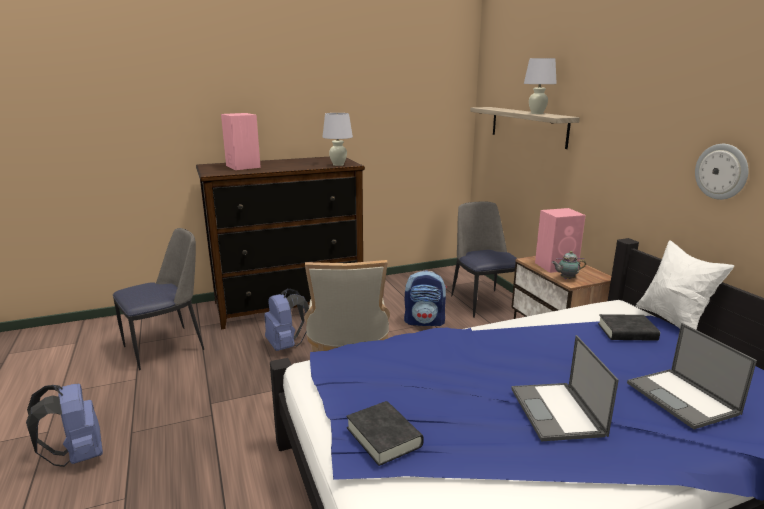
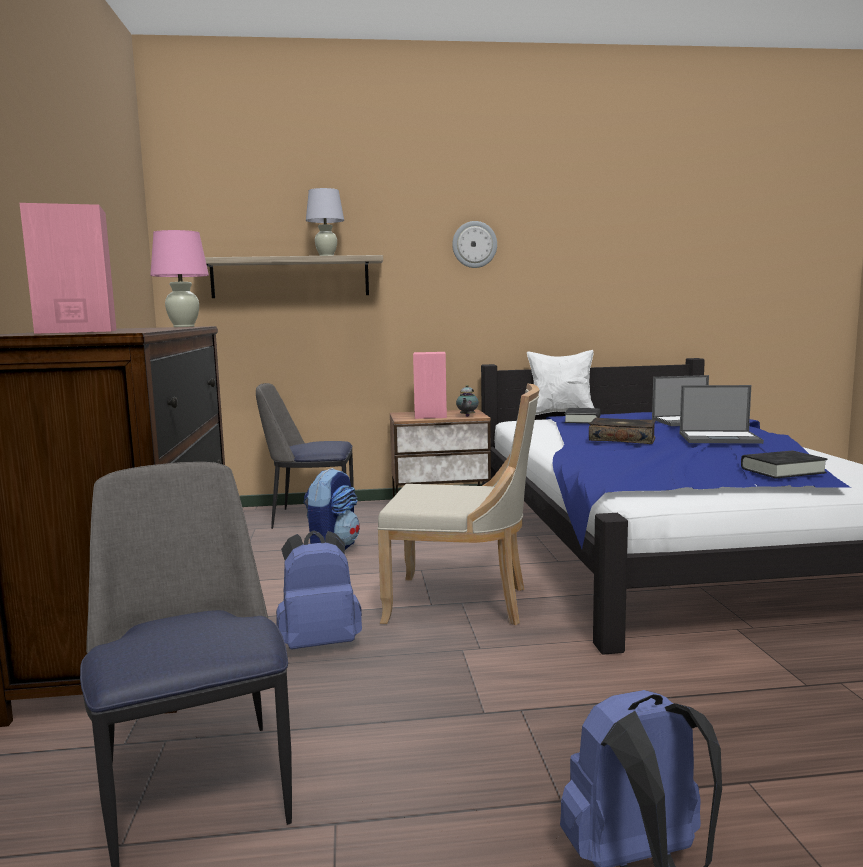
camera: 75 degrees left, 10 degrees down
(338, 164) = (183, 326): white table lamp -> pink table lamp
(511, 353) = (622, 439): none -> book
(721, 171) = (550, 285): wall clock -> wall clock (474, 244)

